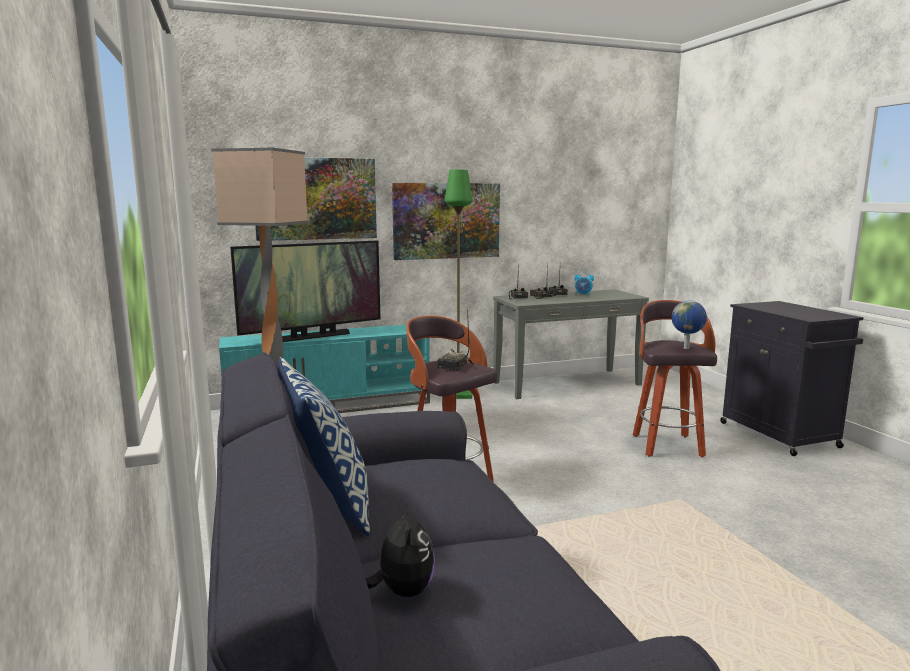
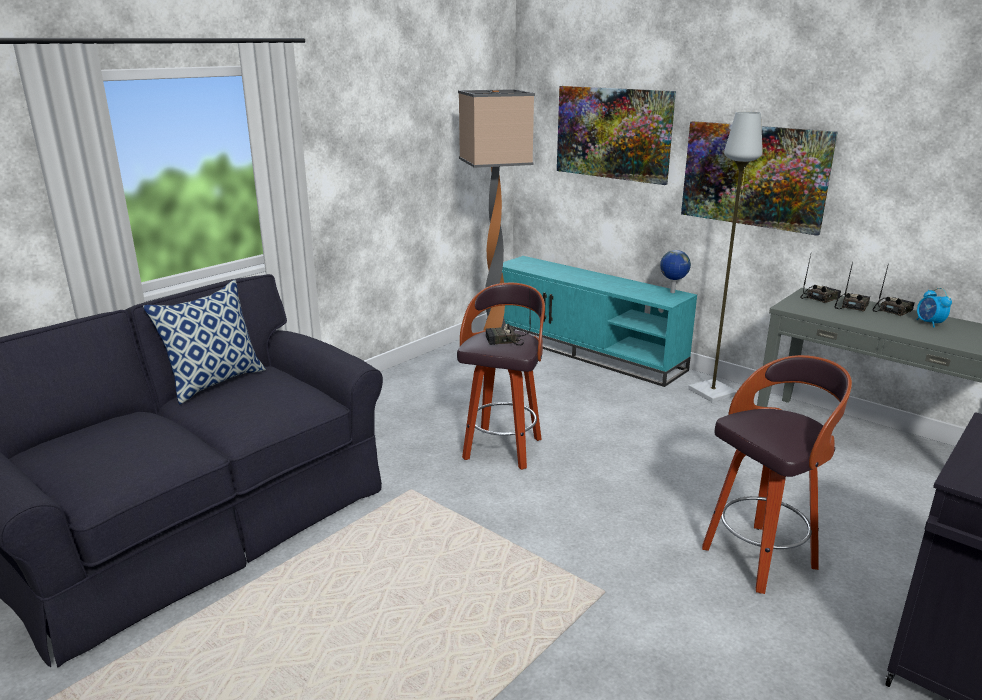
camera: 60 degrees right, 10 degrees up
(312, 336) = (574, 277): television -> none
(403, 591) = (117, 429): plush toy -> none
(458, 394) = (713, 392): green floor lamp -> grey floor lamp
(687, 348) = (768, 435): globe -> globe (672, 292)

